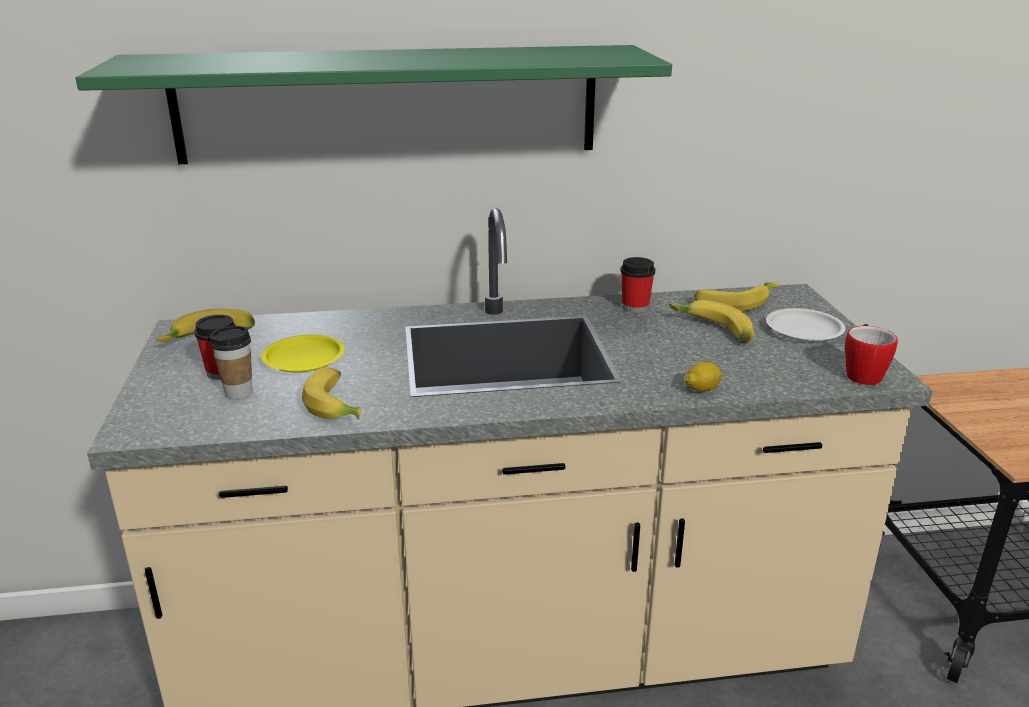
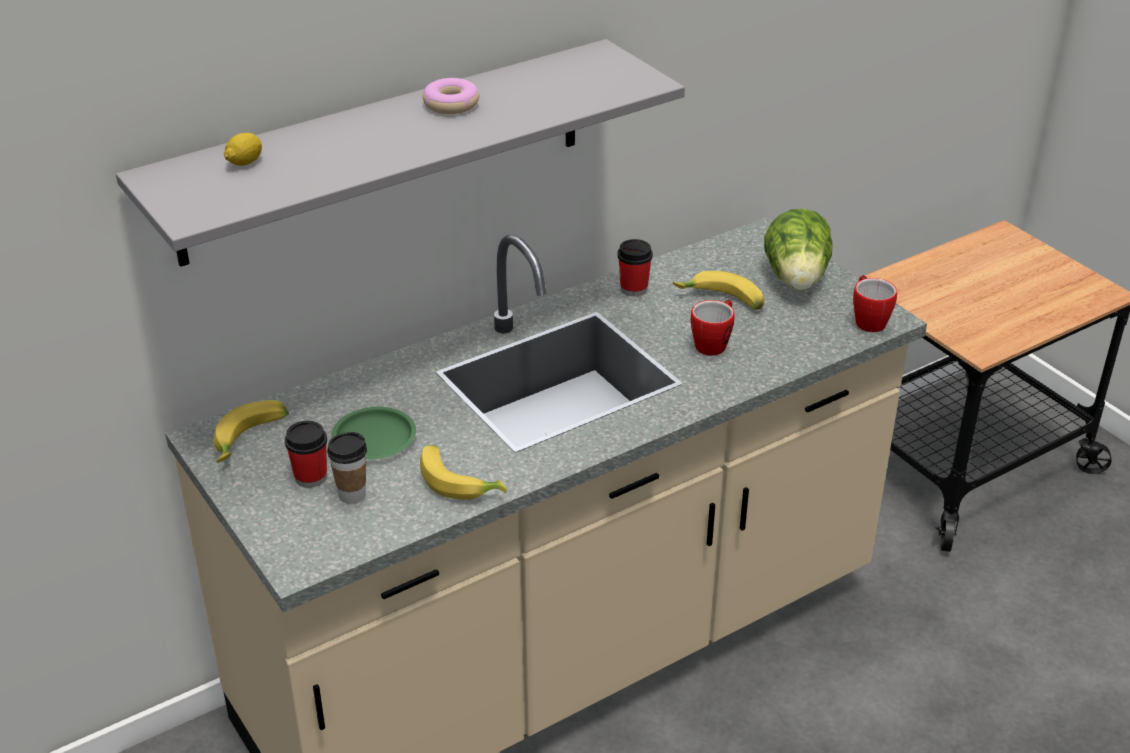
camera: 25 degrees left, 10 degrees up
(304, 359) = (375, 439): yellow plate -> green plate
(388, 104) = (384, 151): green shelf -> grey shelf
(438, 53) = (451, 104): none -> donut
(679, 359) = (714, 343): none -> mug
(702, 389) = (753, 373): lemon -> lemon (245, 162)
(734, 303) = (718, 260): banana -> none
(804, 330) = (797, 280): white plate -> lettuce

